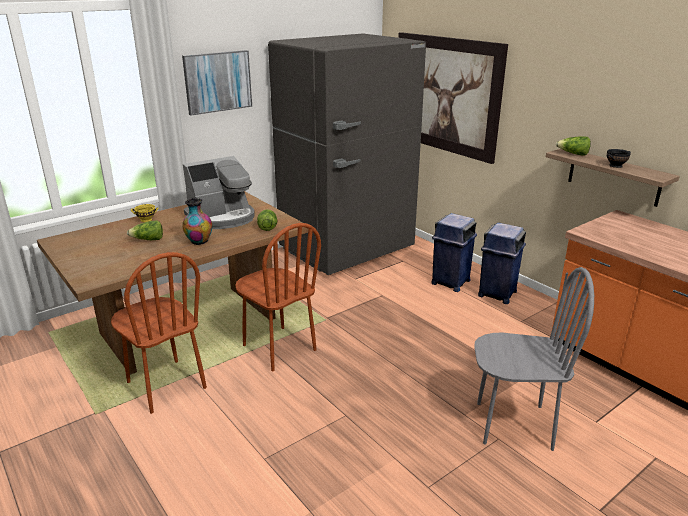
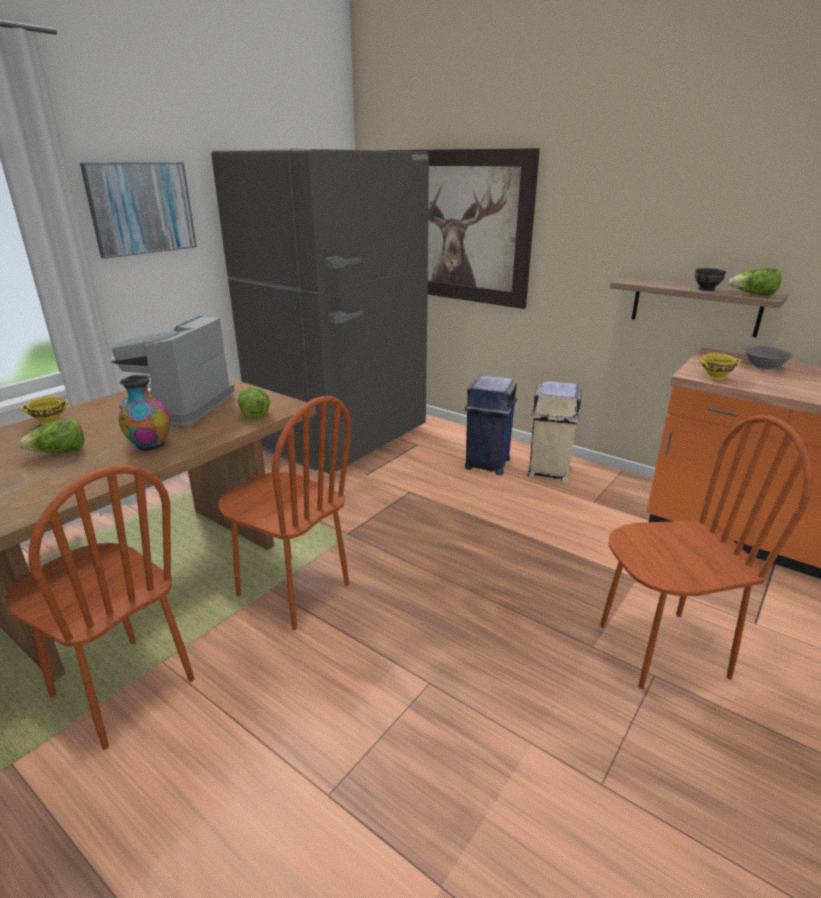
camera: 15 degrees left, 0 degrees up
(222, 218) = (178, 407): coffee machine -> coffee machine turned 150 degrees clockwise
(497, 294) = (548, 471): blue trash can -> beige trash can
(513, 425) = (662, 649): grey chair -> brown chair
(573, 154) = (643, 281): lettuce -> lettuce (753, 294)
(600, 236) = (716, 377): none -> yellow bowl
(648, 231) = (763, 367): none -> grey bowl

